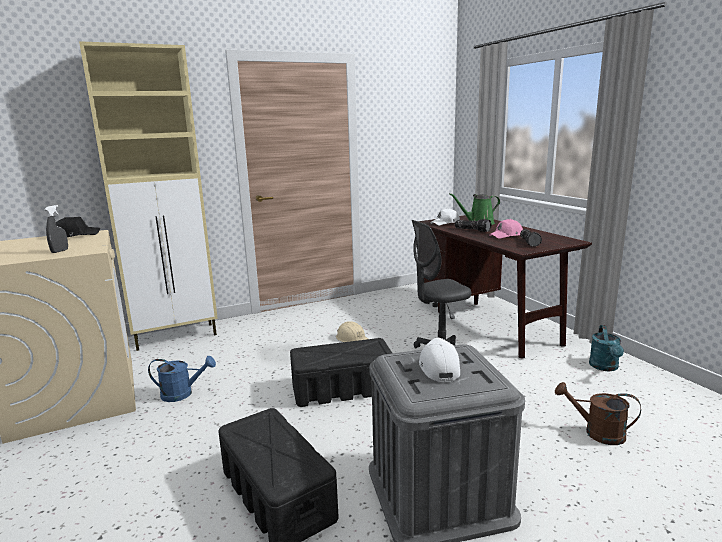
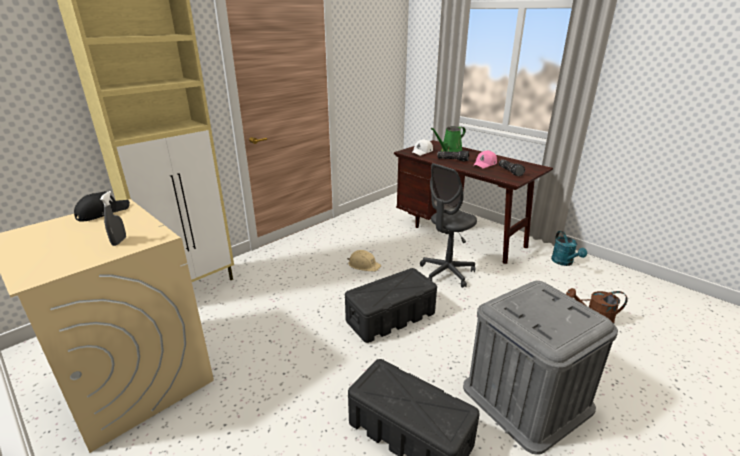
camera: 20 degrees left, 10 degrees up
(182, 394) = (248, 351): blue watering can -> none
(438, 367) = (541, 308): white cap -> none

